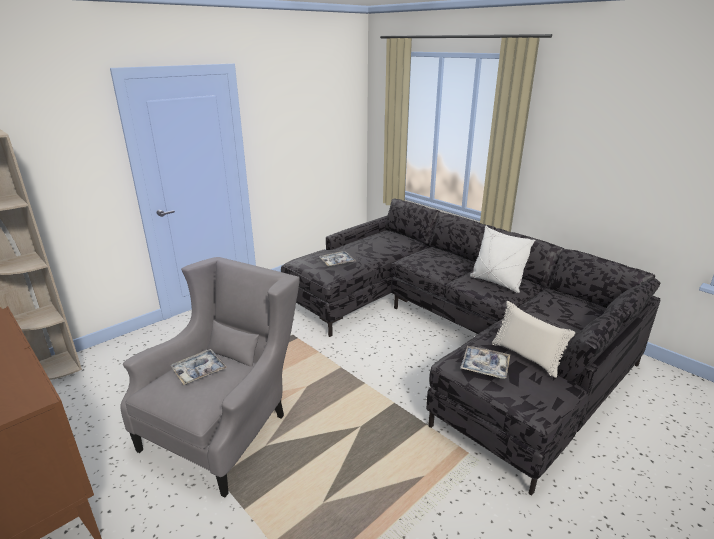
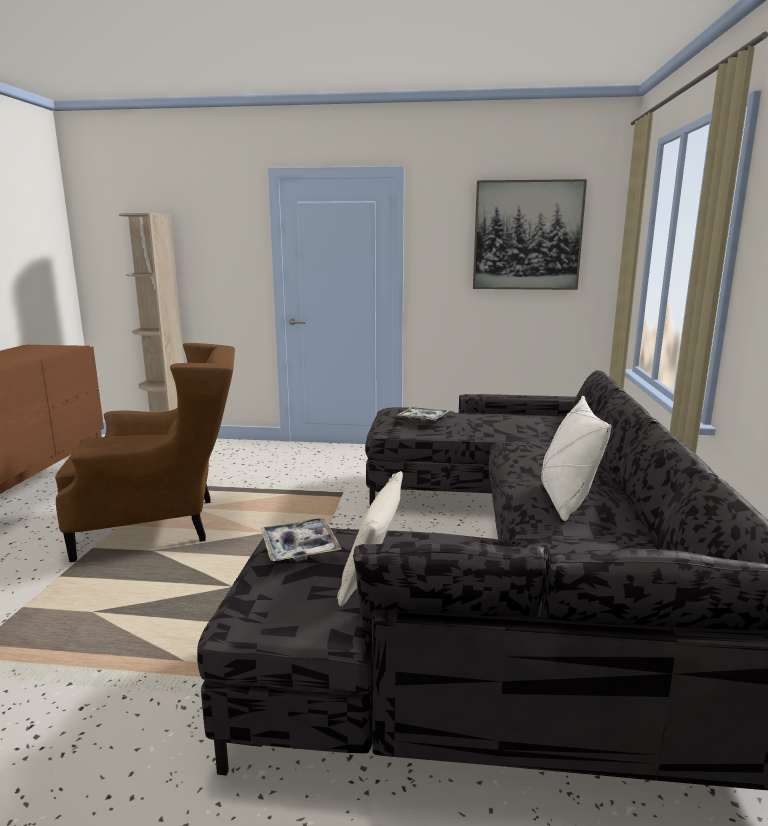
camera: 50 degrees right, 10 degrees down
(199, 371) = (137, 440): tray -> none
(226, 427) = (163, 524): grey armchair -> brown armchair
(318, 112) = (527, 235): none -> picture

